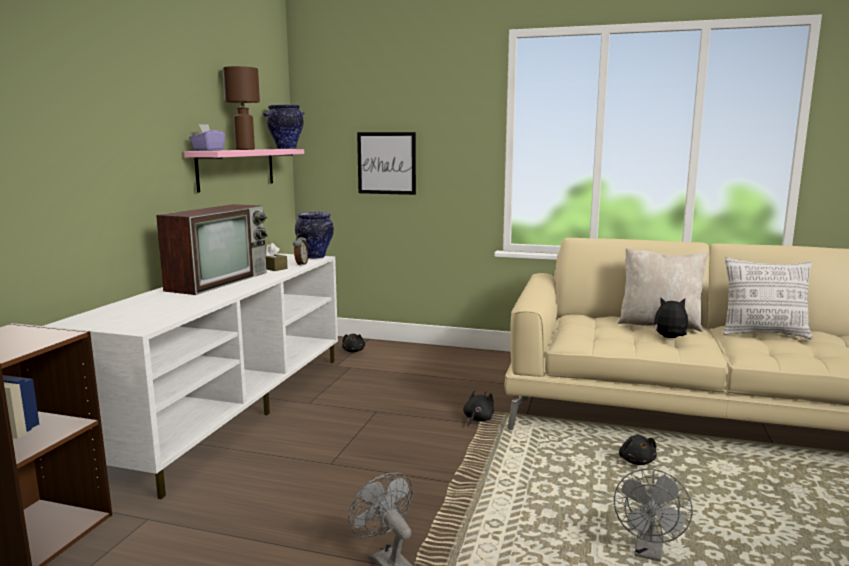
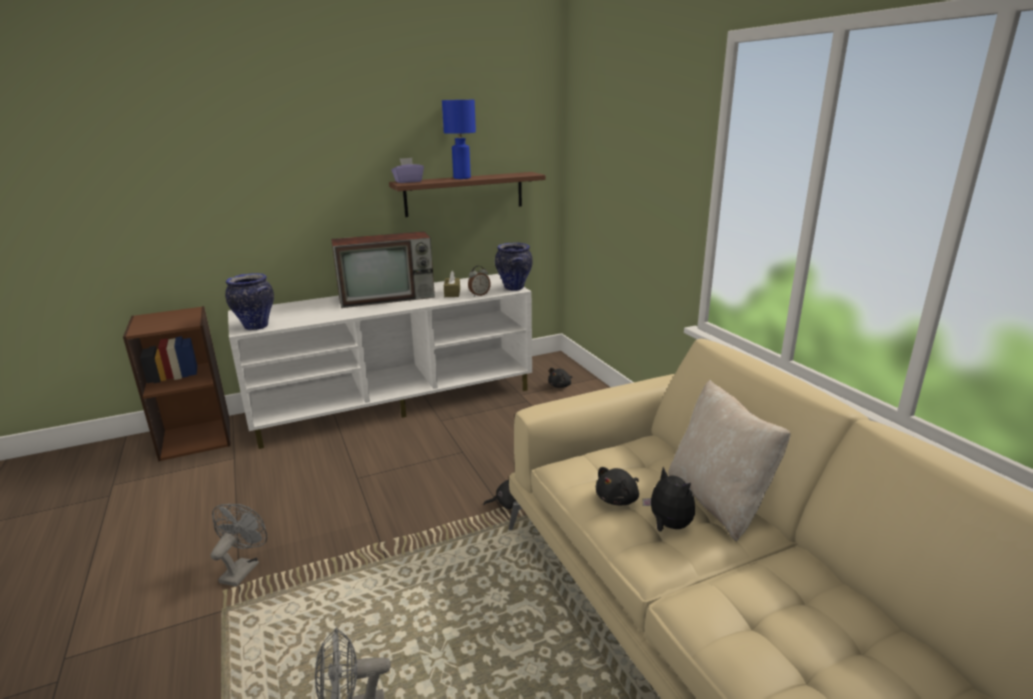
camera: 50 degrees right, 10 degrees up
(237, 168) = (464, 194): pink shelf -> brown shelf
(245, 149) = (462, 178): brown table lamp -> blue table lamp
(285, 148) = (527, 174): vase -> vase (255, 326)
(386, 163) = (618, 197): picture -> none
(636, 461) = (536, 638): black plush toy -> black plush toy (618, 499)
(763, 334) = (826, 598): pillow -> none

